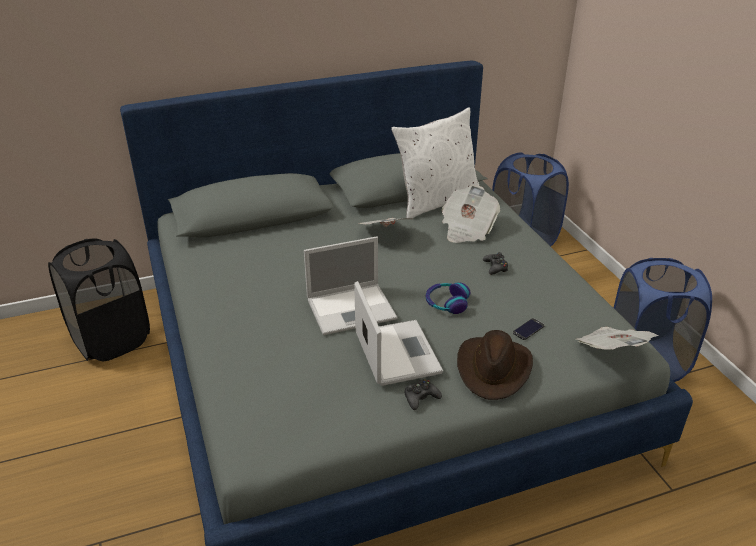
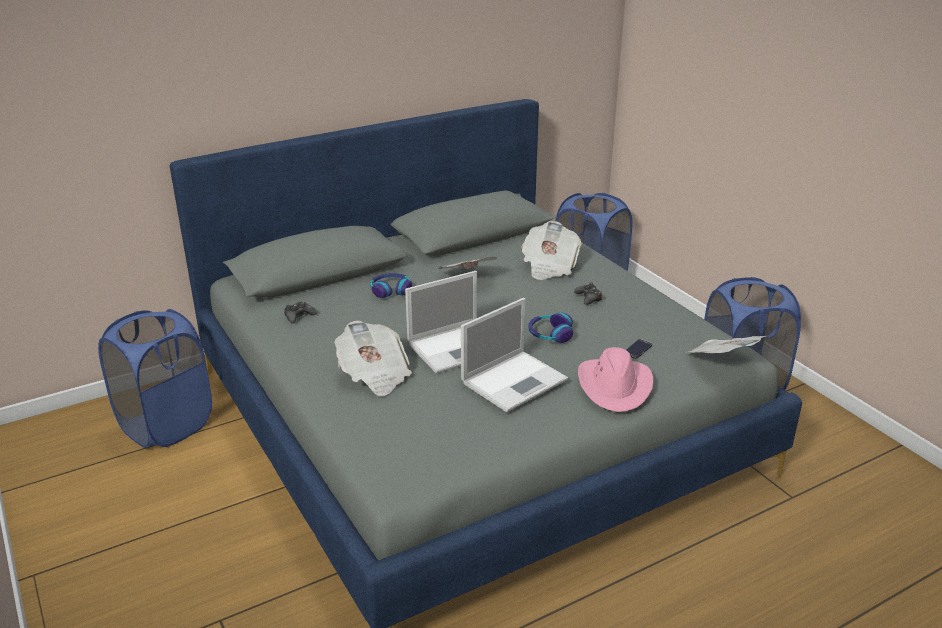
camera: 10 degrees left, 5 degrees down
(111, 339) = (166, 425): black laundry basket -> blue laundry basket
(266, 330) = (374, 375): none -> newspaper
(311, 240) = (391, 290): none -> headphones
(396, 351) = (515, 380): laptop -> laptop turned 75 degrees clockwise
(421, 398) = (552, 418): black game controller -> black game controller (299, 316)
(436, 201) = (509, 243): white pillow -> none
(494, 369) = (615, 386): brown hat -> pink hat

